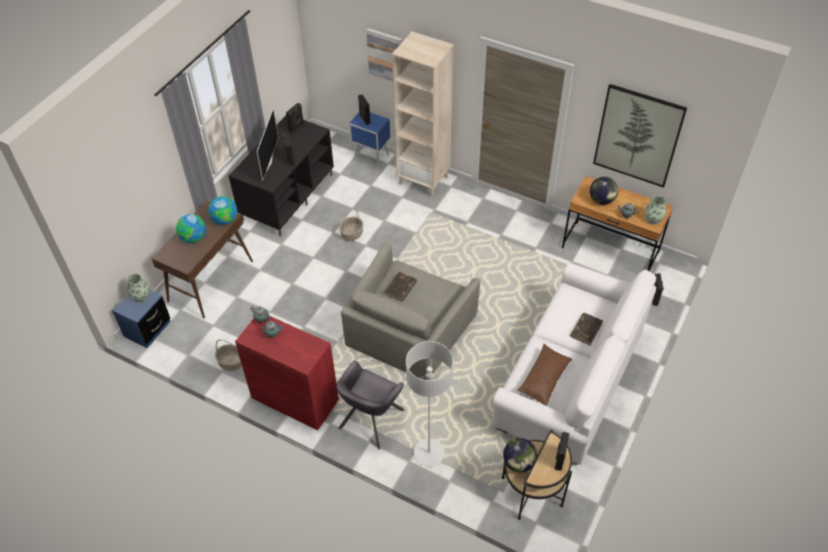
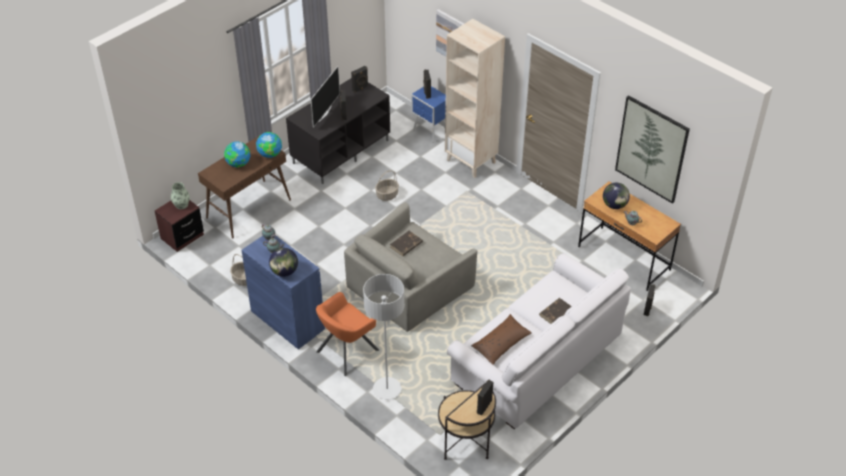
camera: 15 degrees right, 5 degrees down
(147, 329) = (182, 237): blue nightstand -> brown nightstand
(295, 399) = (287, 320): red cabinet -> blue cabinet
(371, 419) = (347, 351): grey armchair -> orange armchair
(518, 463) = (452, 405): globe -> globe (284, 272)
(653, 219) = (655, 231): vase -> none

